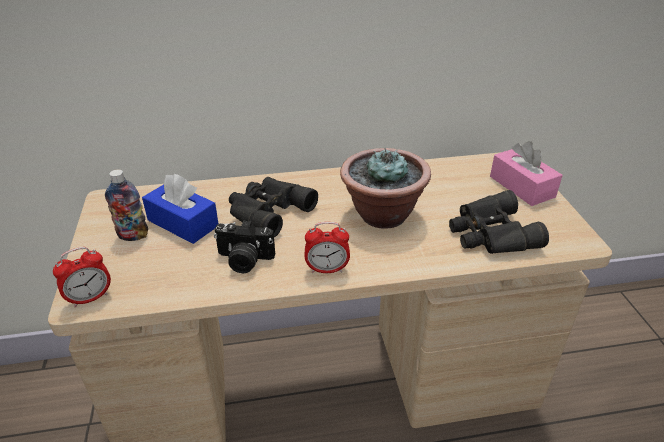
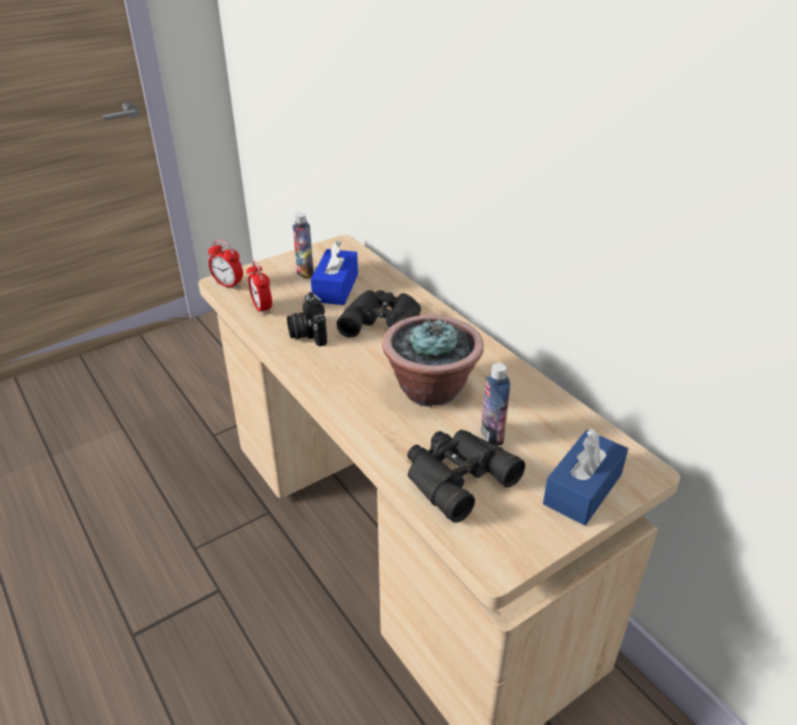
camera: 65 degrees right, 0 degrees up
(327, 269) = (322, 379): alarm clock -> alarm clock (262, 308)
(452, 204) = (492, 435): none -> bottle
(521, 186) = (582, 489): pink tissue box -> blue tissue box

